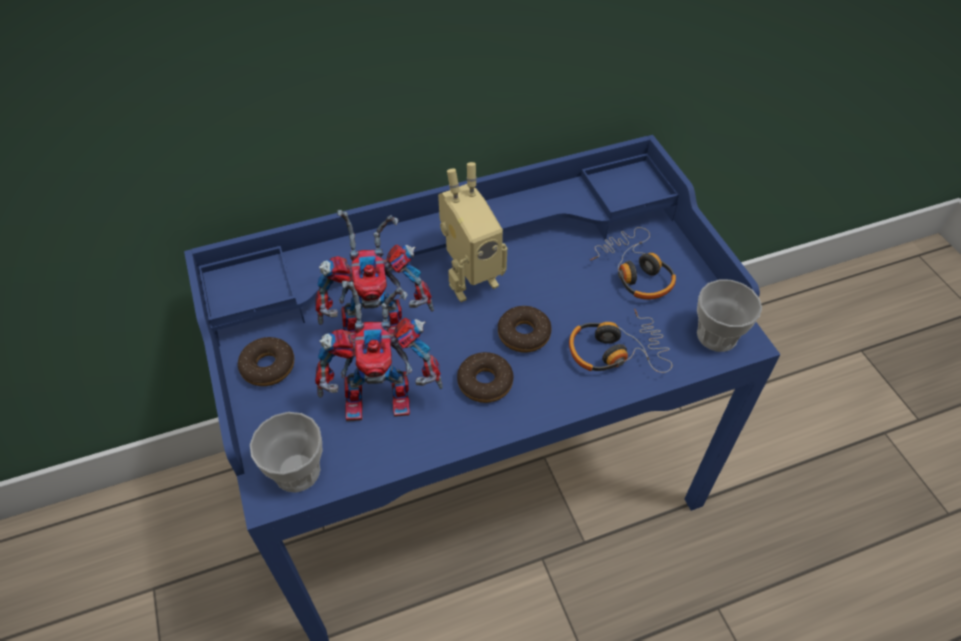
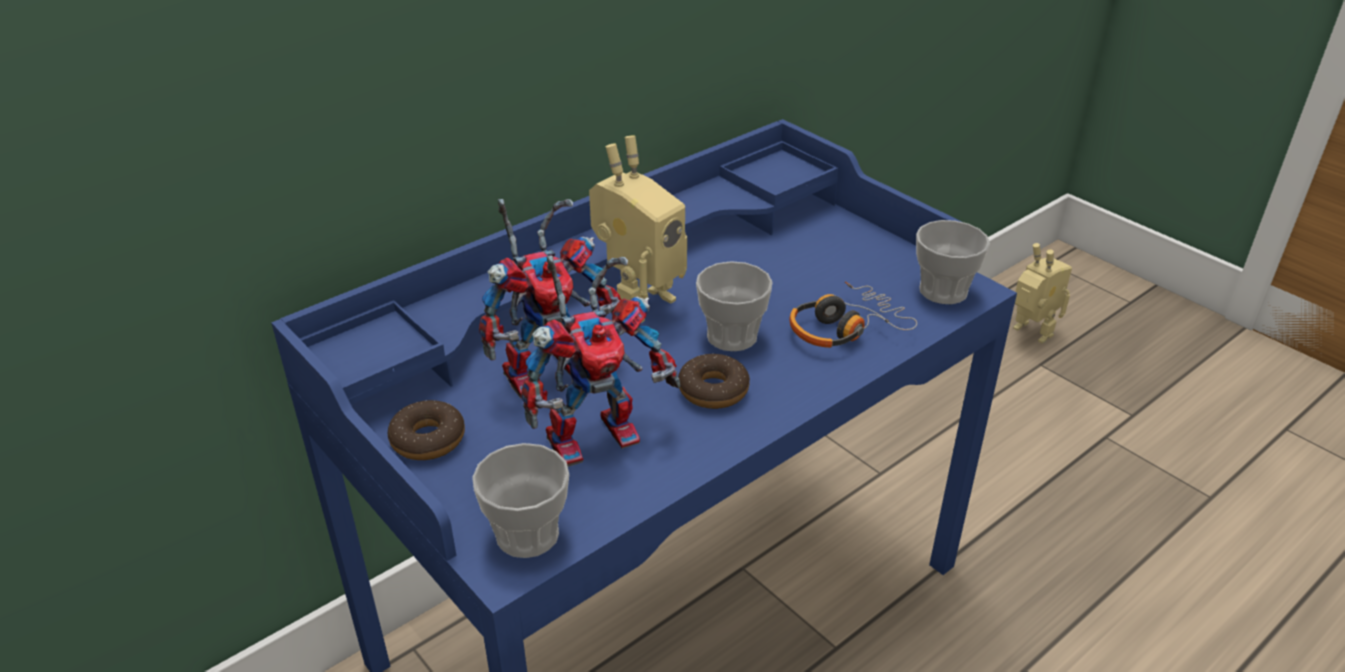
camera: 20 degrees left, 15 degrees down
(524, 334) = (732, 336): donut -> cup
(634, 272) = (821, 255): headphones -> none
(865, 319) = (1029, 334): none -> toy robot

